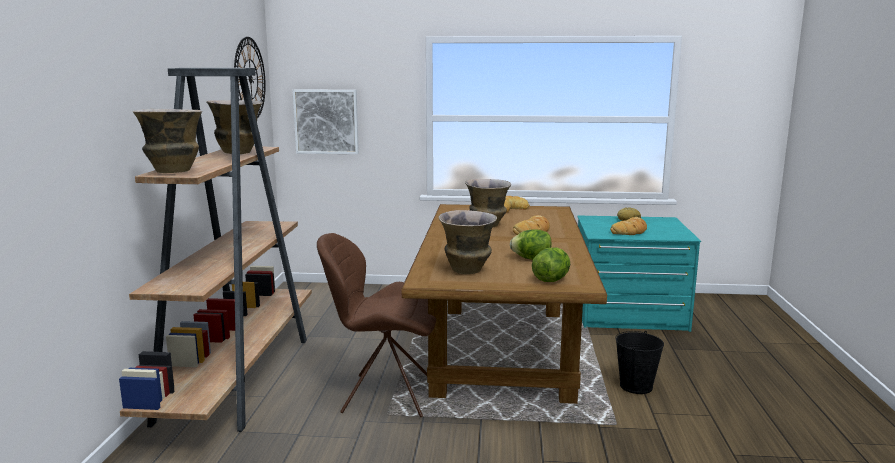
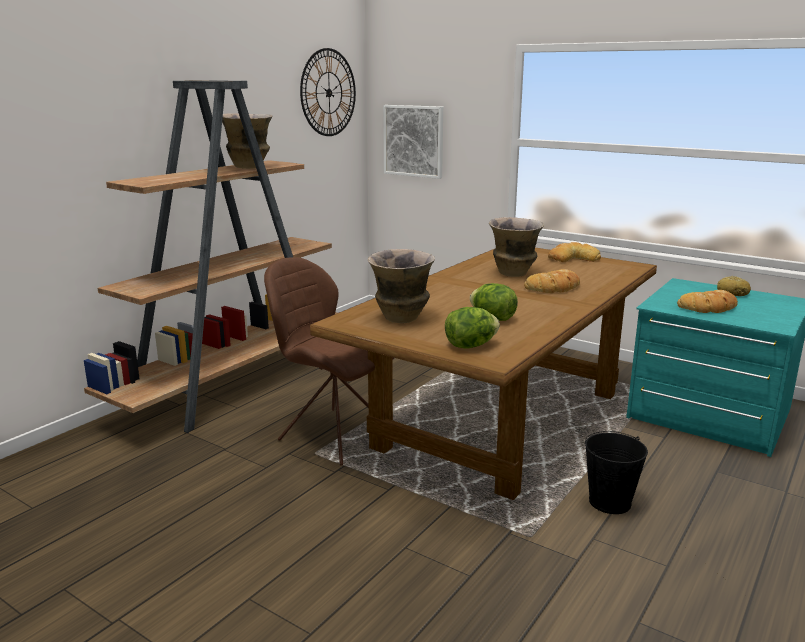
camera: 30 degrees right, 5 degrees up
(173, 171) = (144, 180): vase -> none

